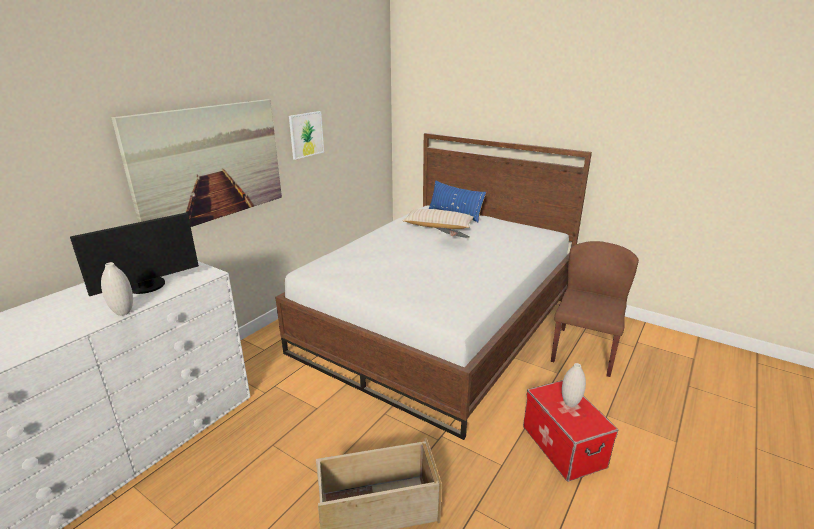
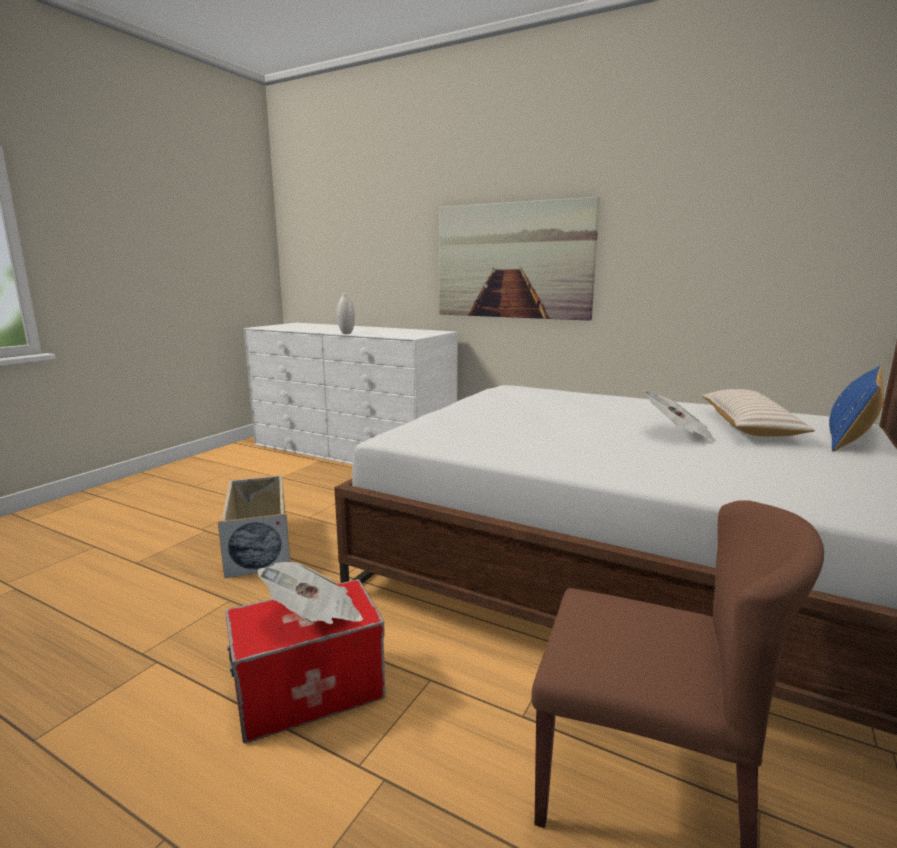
camera: 85 degrees right, 10 degrees down
(148, 287) = (386, 333): monitor -> none
(306, 134) = (657, 248): picture -> none
(570, 403) = (314, 616): white vase -> newspaper

